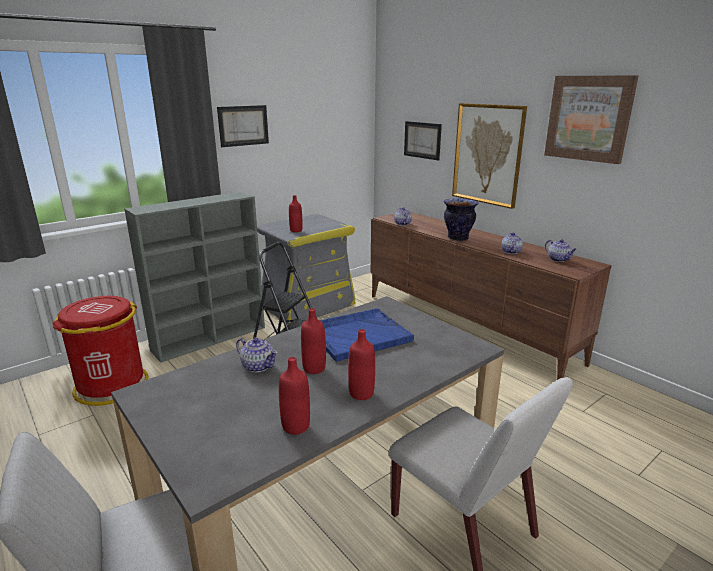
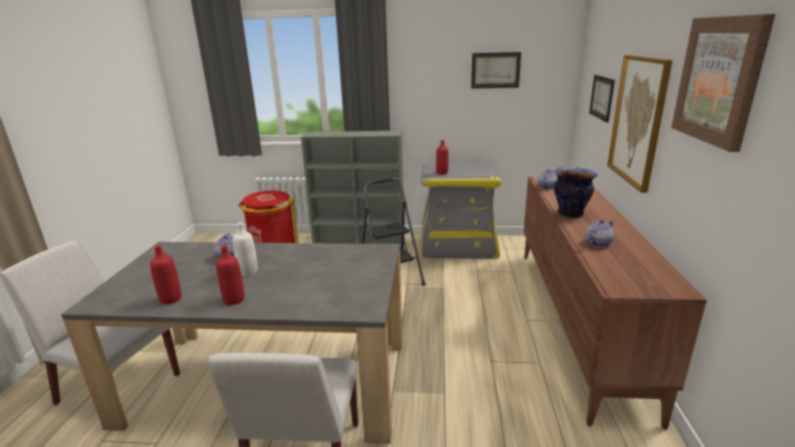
camera: 45 degrees right, 0 degrees up
(243, 125) = (420, 73): picture -> picture (495, 70)
(314, 368) = (248, 272): red bottle -> white bottle
(357, 335) = (315, 263): blue tray -> none
(559, 259) = (641, 269): teapot -> none

